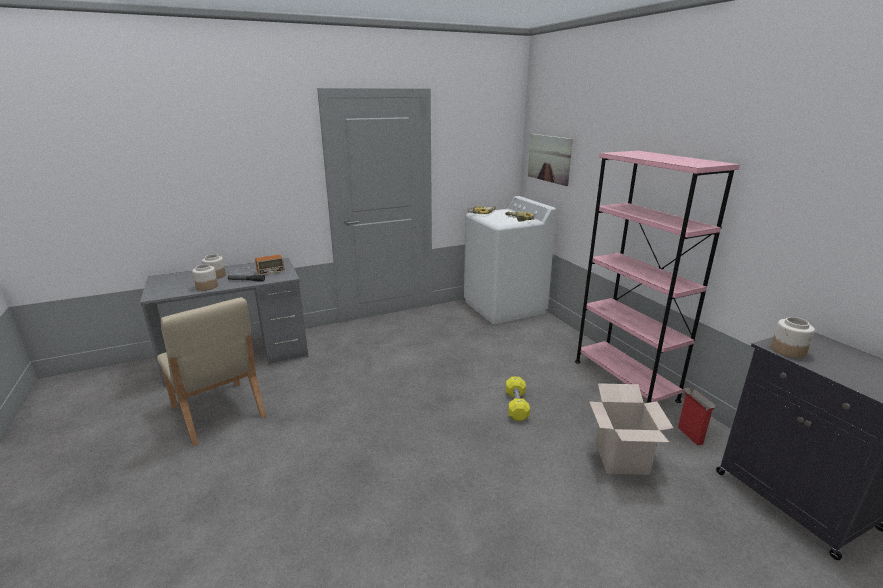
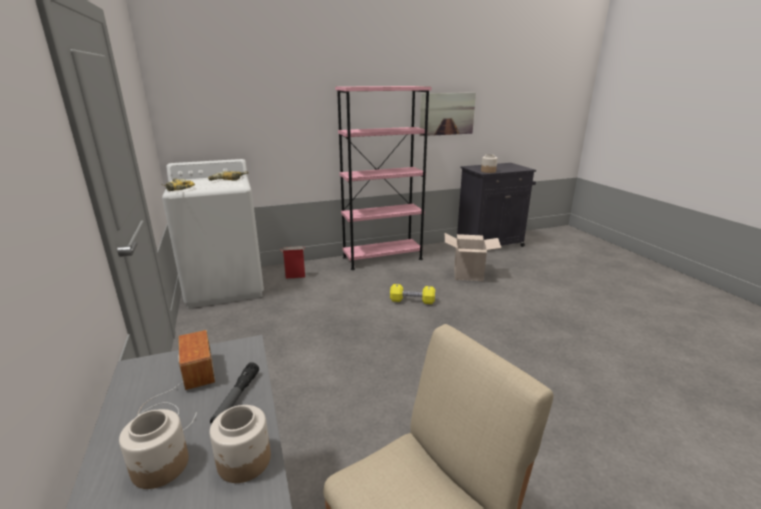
camera: 85 degrees left, 0 degrees up
(549, 158) = (211, 110): picture -> picture (447, 114)
(689, 435) = (443, 253): cardboard box -> cardboard box (295, 277)

